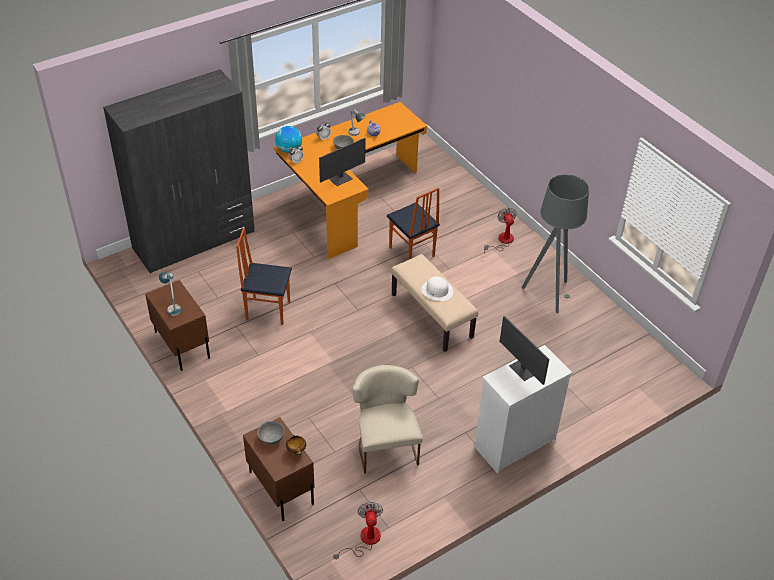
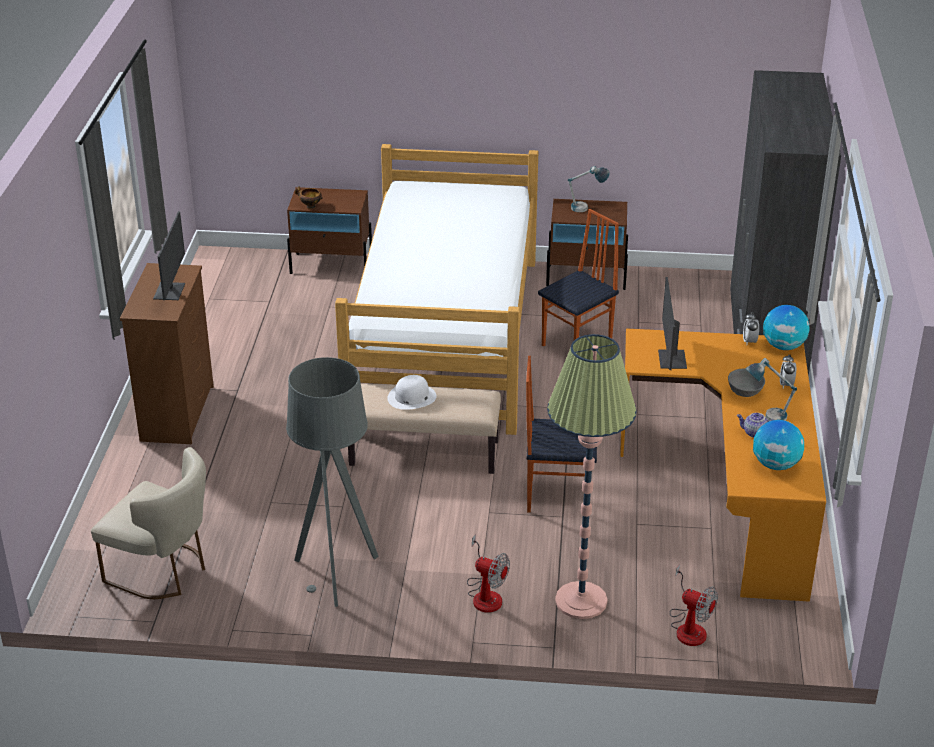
camera: 130 degrees right, 10 degrees down
(271, 438) = (343, 200): grey bowl -> none
(315, 370) = (446, 337): none -> bed
(364, 540) = (216, 282): fan -> fan (689, 627)
(385, 445) = (293, 336): beige chair -> beige chair (164, 571)
(390, 120) = (776, 464): none -> globe
(471, 213) = (581, 600): none -> floor lamp
(513, 444) = (178, 412): white dresser -> brown dresser
(523, 370) = (170, 291): monitor -> monitor turned 90 degrees clockwise

